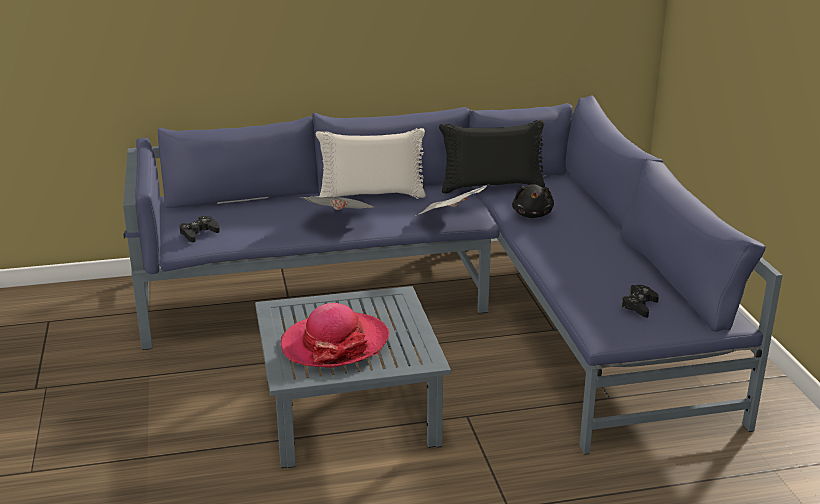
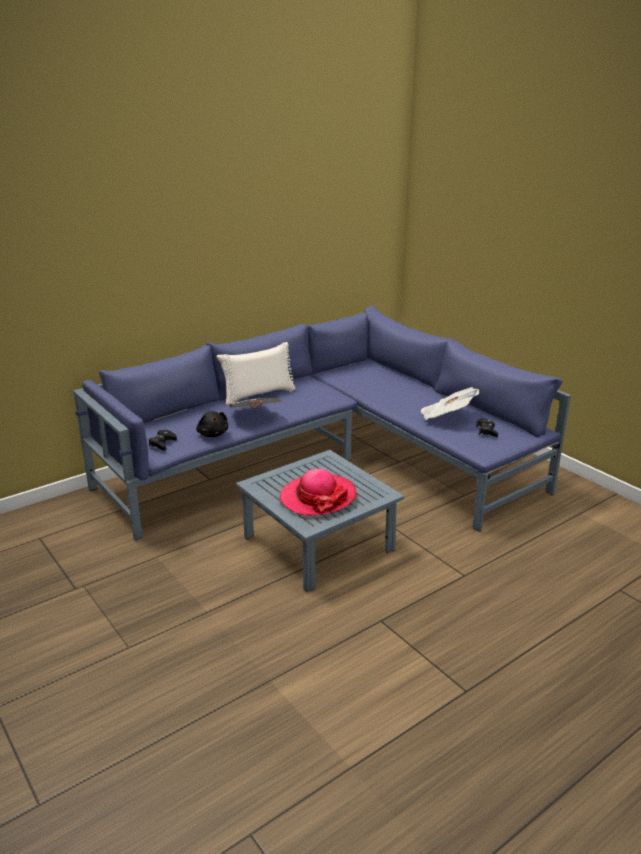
camera: 25 degrees left, 0 degrees up
(450, 219) = (325, 400): newspaper -> newspaper (446, 417)
(491, 186) = (329, 375): black pillow -> none
(532, 214) = (372, 389): black plush toy -> black plush toy (212, 434)

